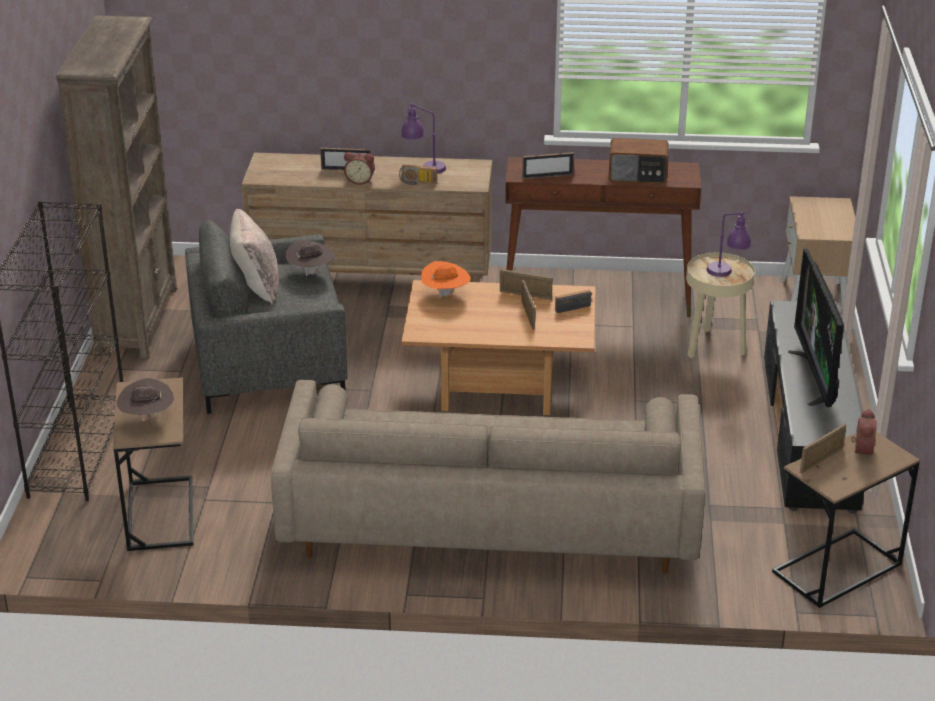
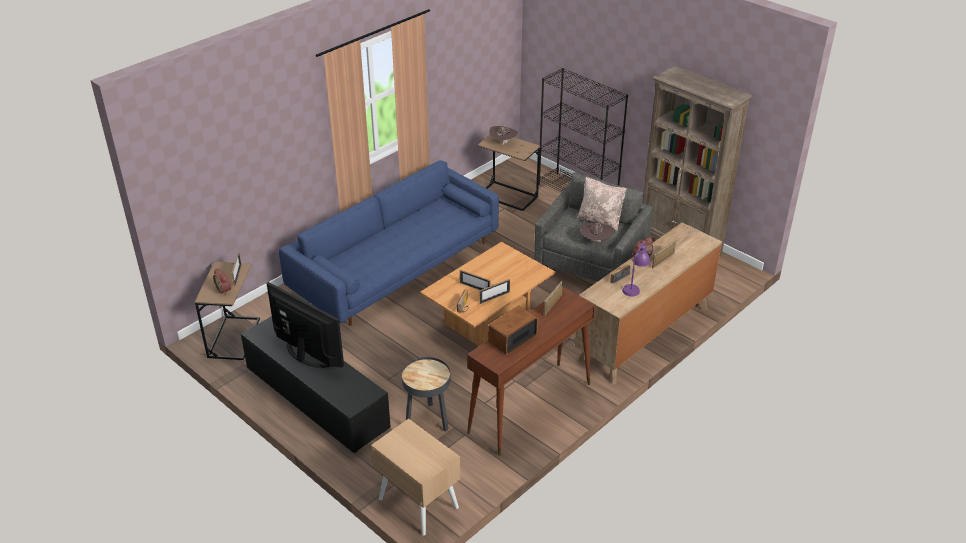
camera: 130 degrees right, 5 degrees up
(445, 294) = (527, 273): orange hat -> none
(490, 519) = (396, 267): beige sofa -> blue sofa
(714, 347) = (427, 420): beige side table -> black side table
(727, 274) = (420, 376): purple table lamp -> none

